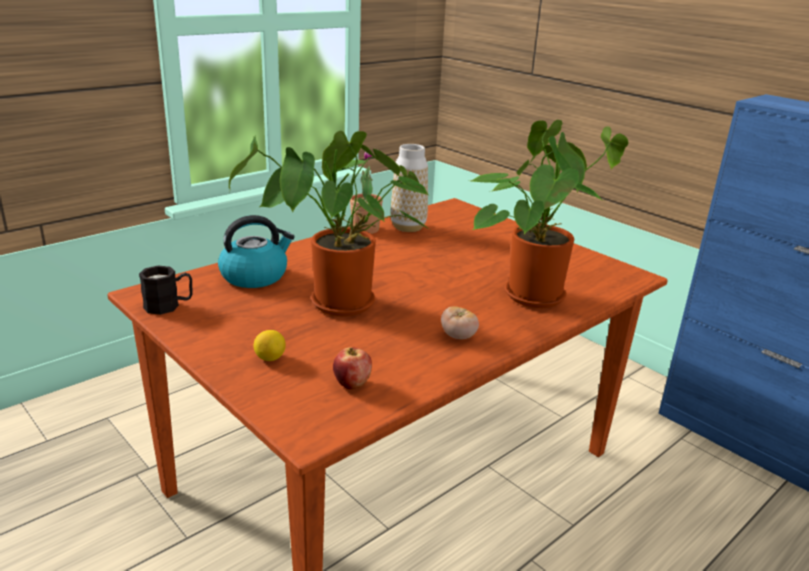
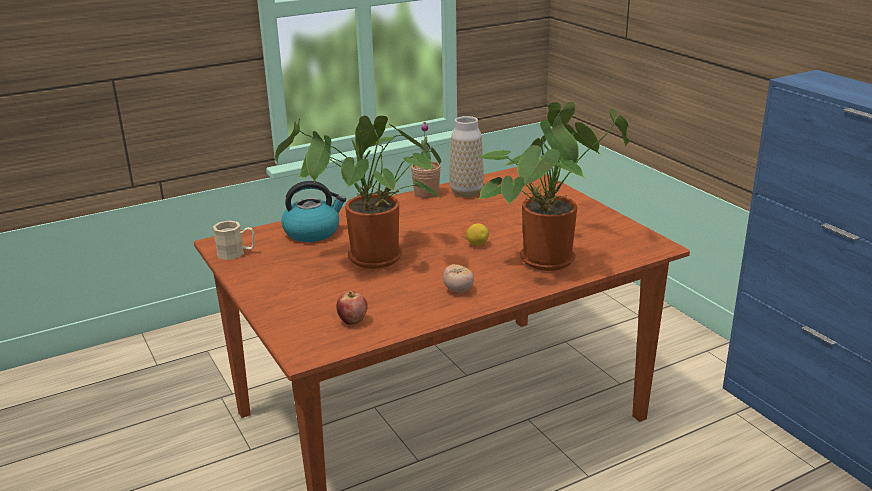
camera: 15 degrees right, 0 degrees up
(169, 306) = (236, 253): black mug -> beige mug
(270, 358) = (298, 298): lemon -> lemon (477, 244)

